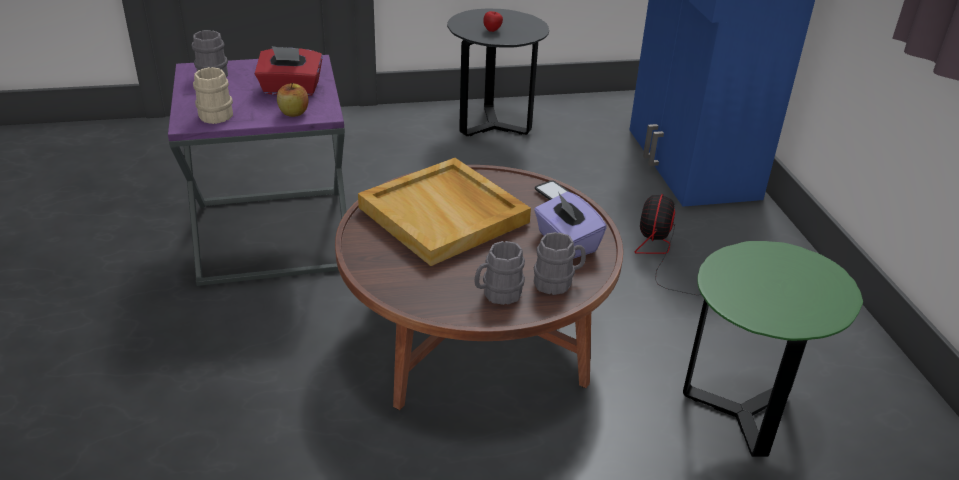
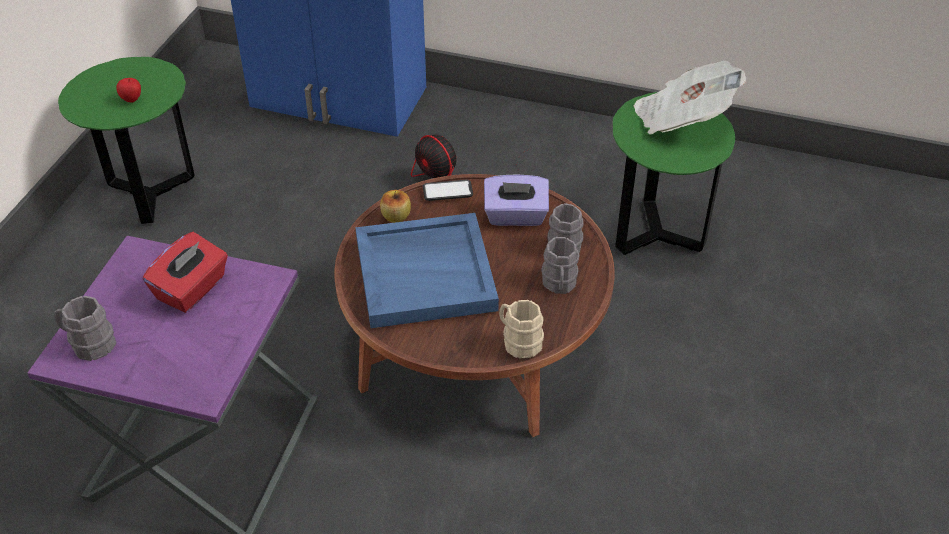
camera: 60 degrees left, 10 degrees up
(218, 113) = (200, 362): beige mug -> beige mug (518, 341)
(293, 113) = (250, 301): apple -> apple (396, 217)
(445, 215) = (426, 273): beige tray -> blue tray
(493, 126) = (151, 195): black side table -> green side table
(806, 287) = (683, 119): none -> newspaper

